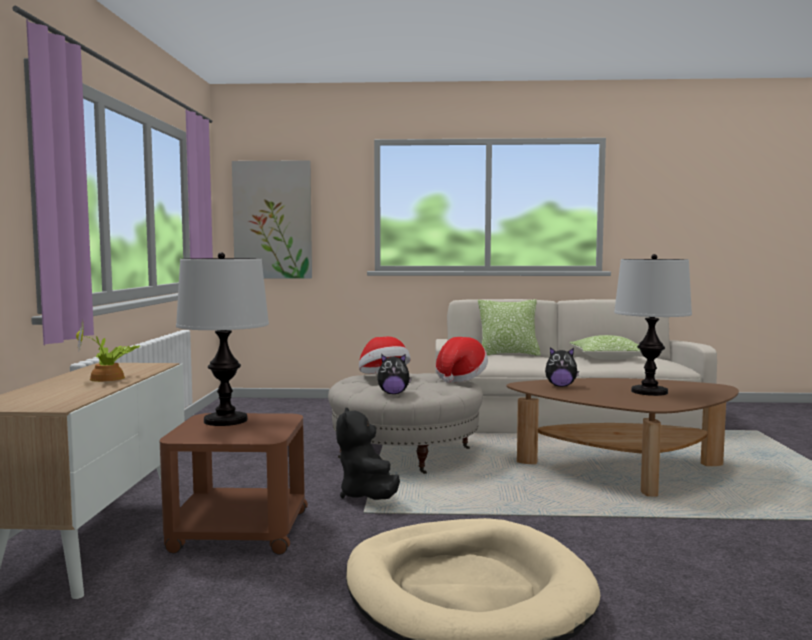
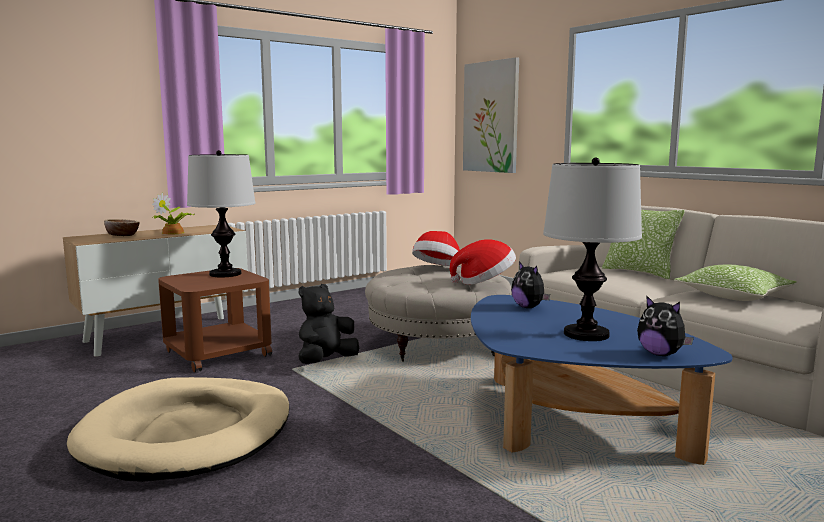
camera: 50 degrees right, 5 degrees up
(50, 392) = (122, 235): none -> bowl
(393, 393) = (393, 282): plush toy -> plush toy (660, 354)
(625, 470) = (567, 423): brown coffee table -> blue coffee table

